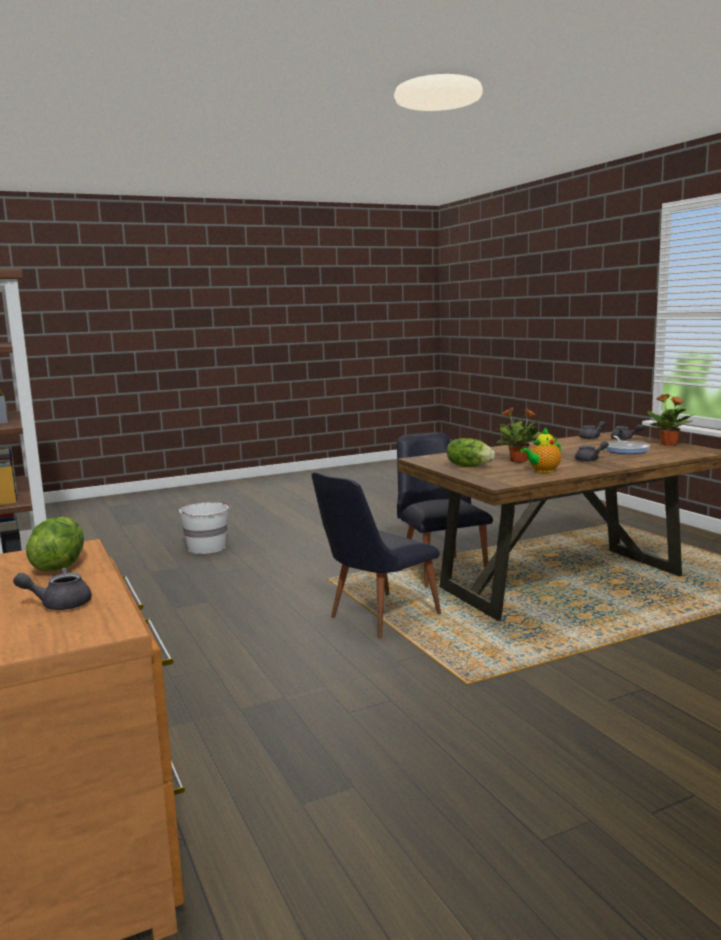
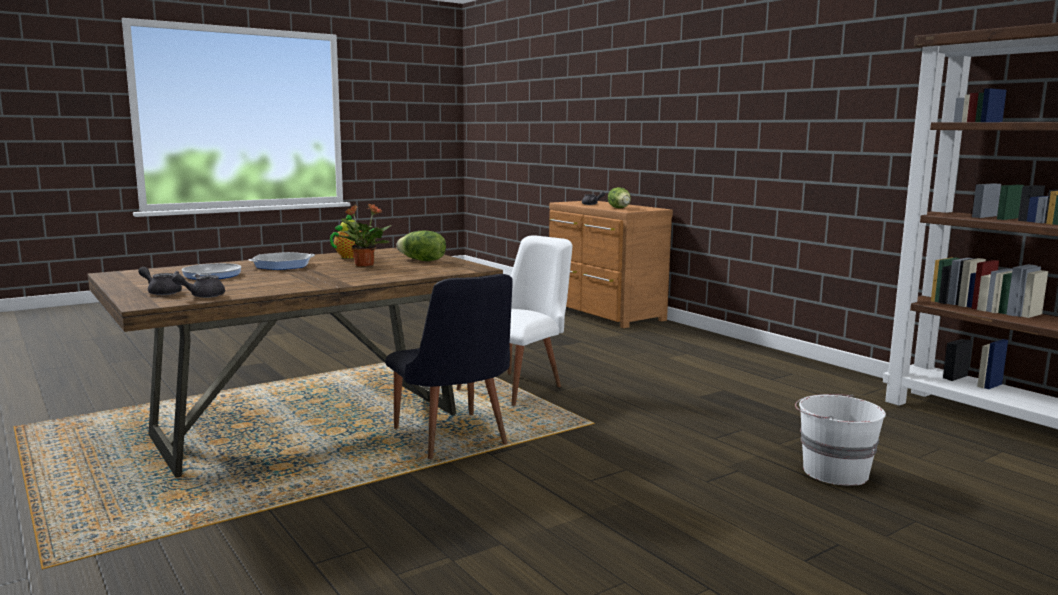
camera: 170 degrees right, 0 degrees up
(375, 618) = (518, 386): black chair -> white chair
(590, 460) = (282, 265): grey teapot -> frying pan
(669, 444) = (129, 283): potted plant -> none

